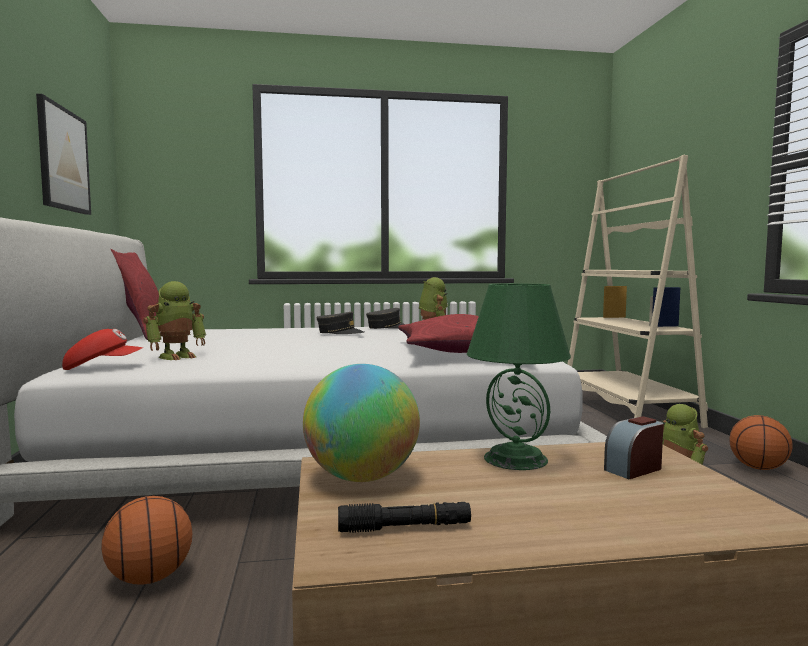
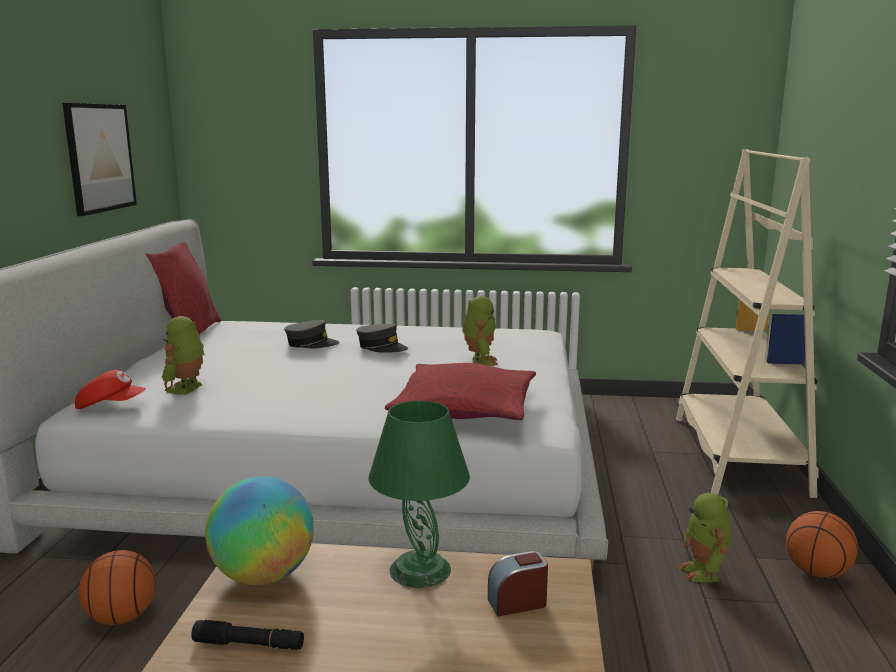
camera: 15 degrees right, 10 degrees up
(177, 356) = (187, 389): toy robot -> toy robot turned 135 degrees clockwise
(387, 327) = (447, 335): grey cap -> grey cap (311, 344)

